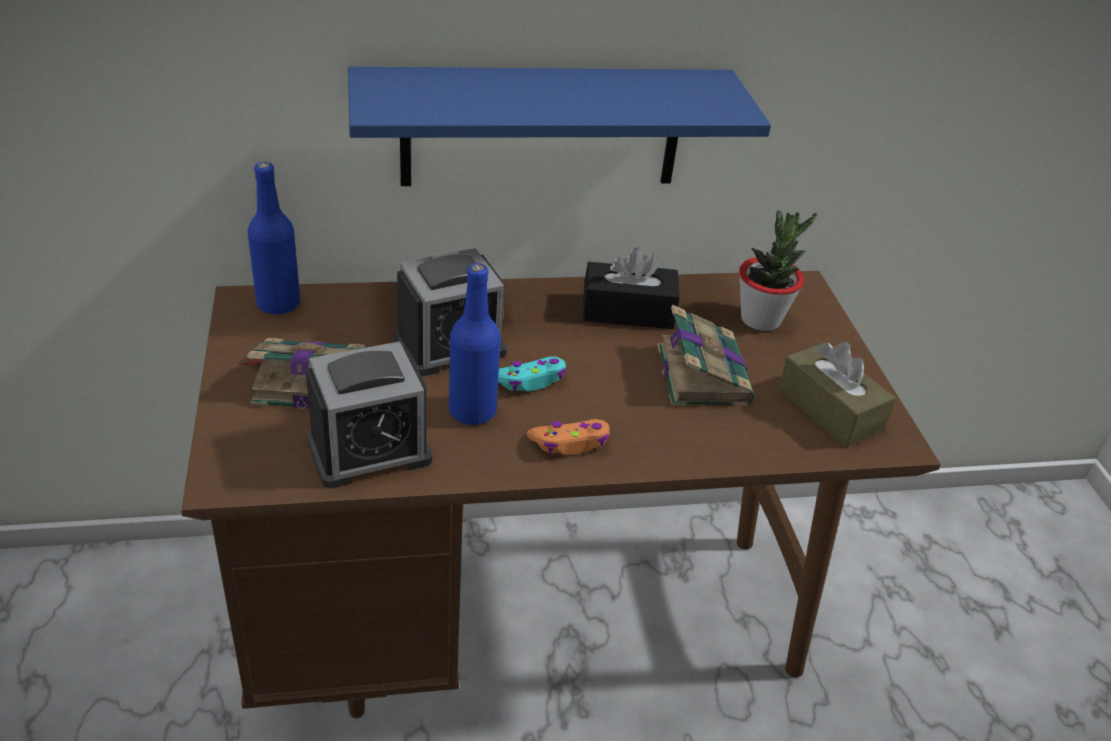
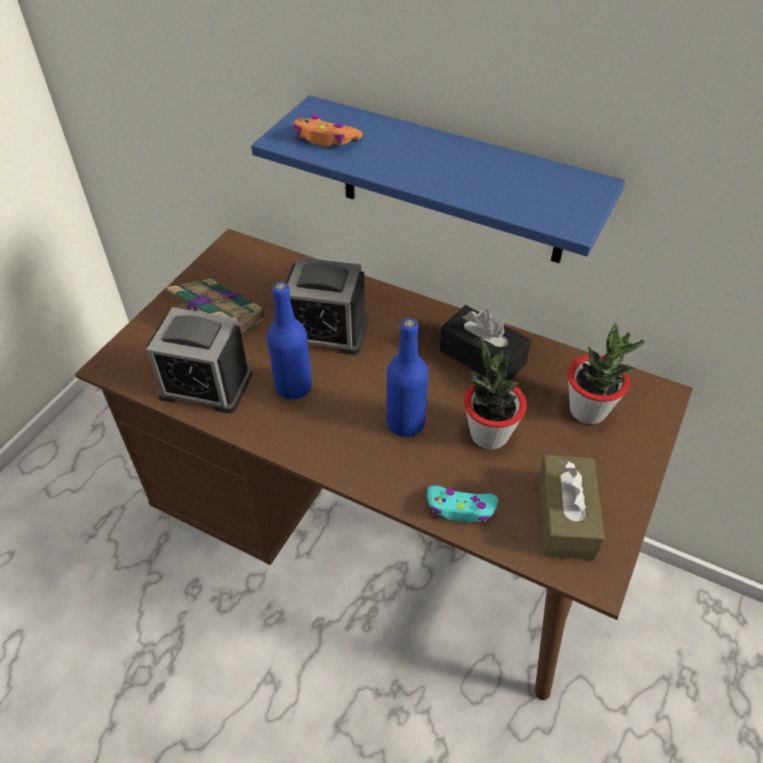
camera: 40 degrees right, 10 degrees up
(278, 304) = (251, 255): blue bottle -> blue bottle (405, 423)
(530, 380) = (354, 381): turquoise game controller -> turquoise game controller (461, 508)
(570, 443) = (334, 443): orange game controller -> orange game controller (326, 139)
(702, 373) = (489, 434): book -> potted plant

